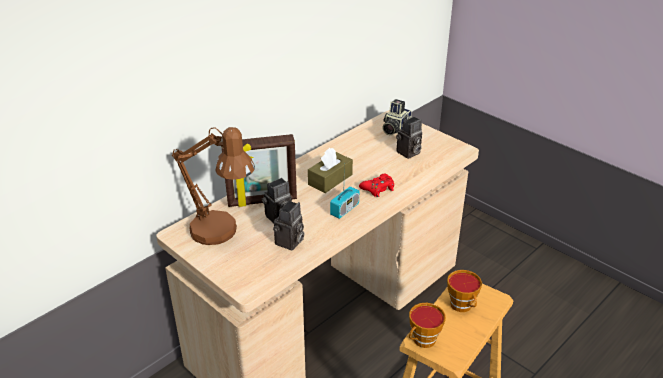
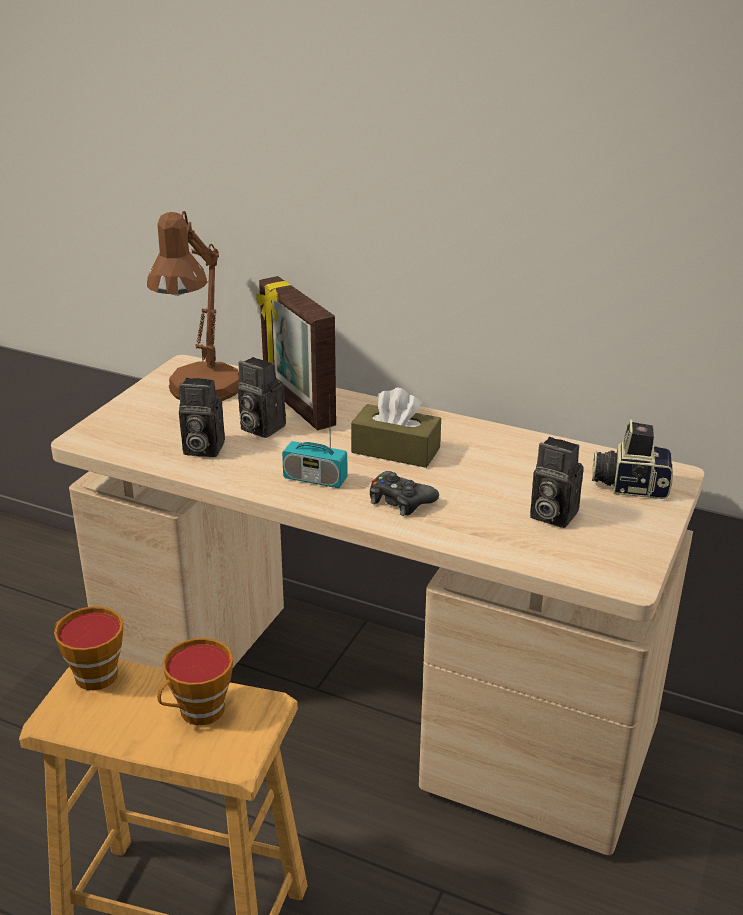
camera: 70 degrees right, 5 degrees down
(378, 189) = (400, 501): red game controller -> black game controller

